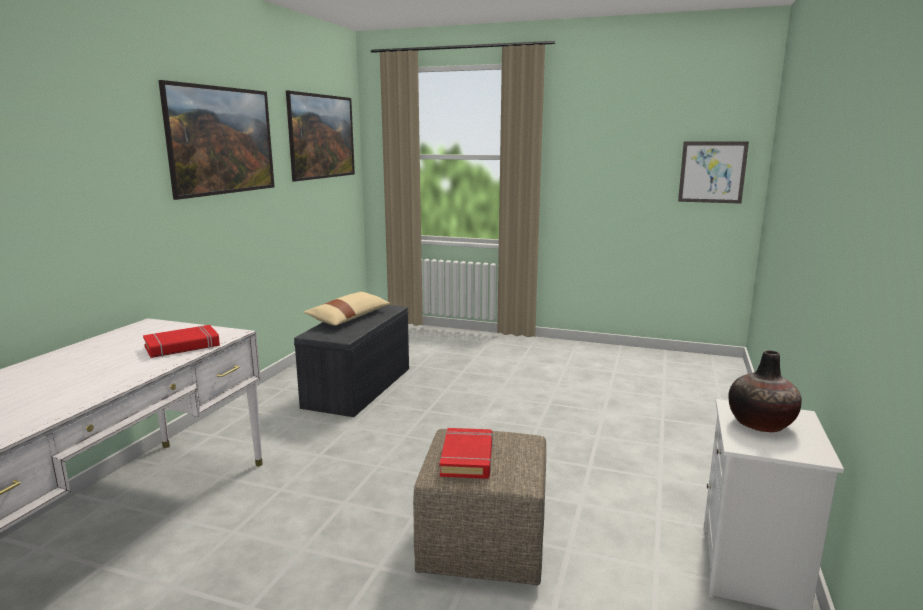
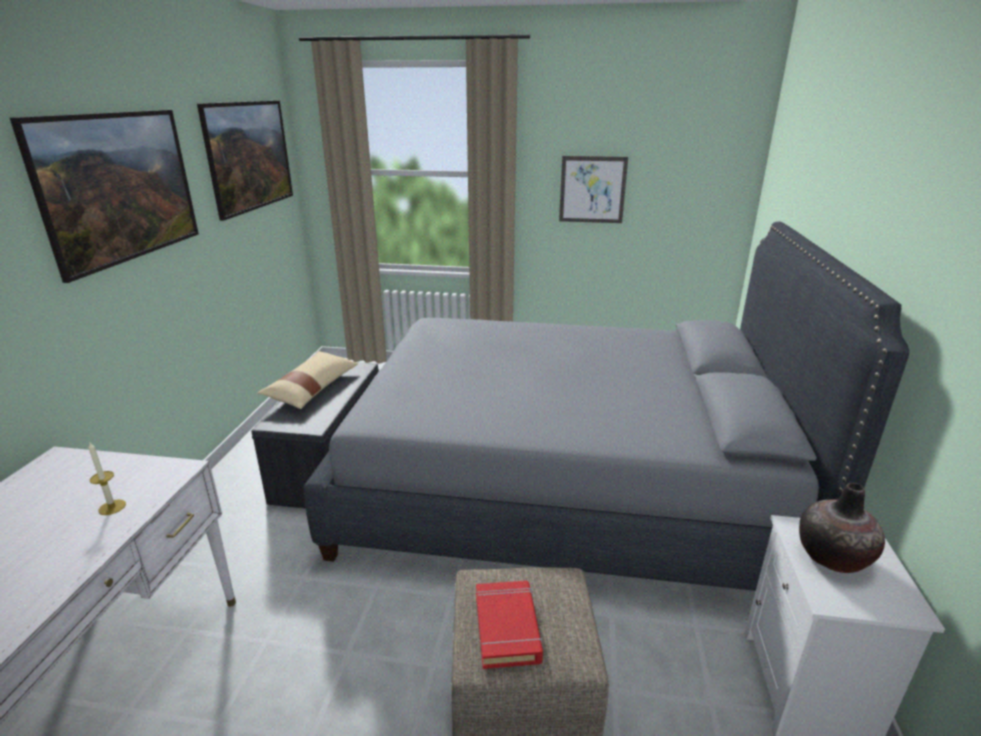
camera: 10 degrees left, 10 degrees up
(182, 346) = (112, 507): red book -> candle
(560, 416) = (563, 484): none -> grey bed
(712, 172) = (702, 192): picture -> picture (592, 189)

